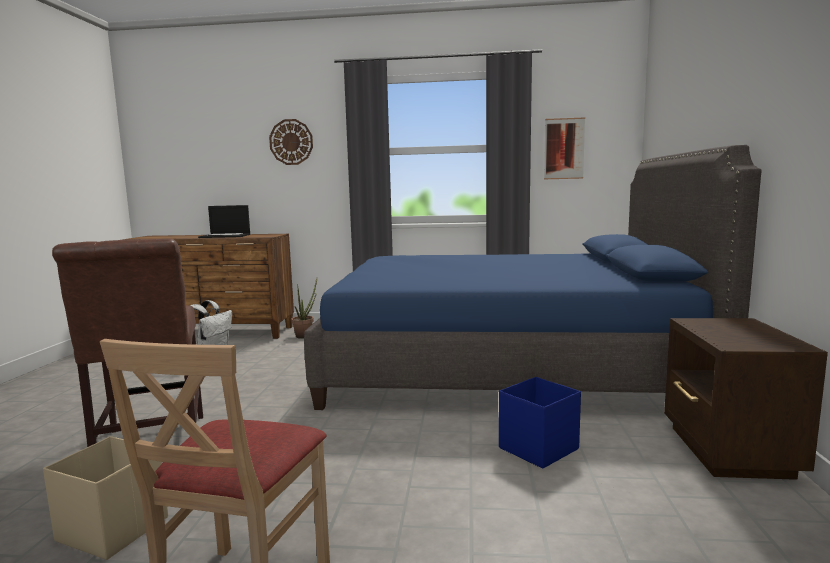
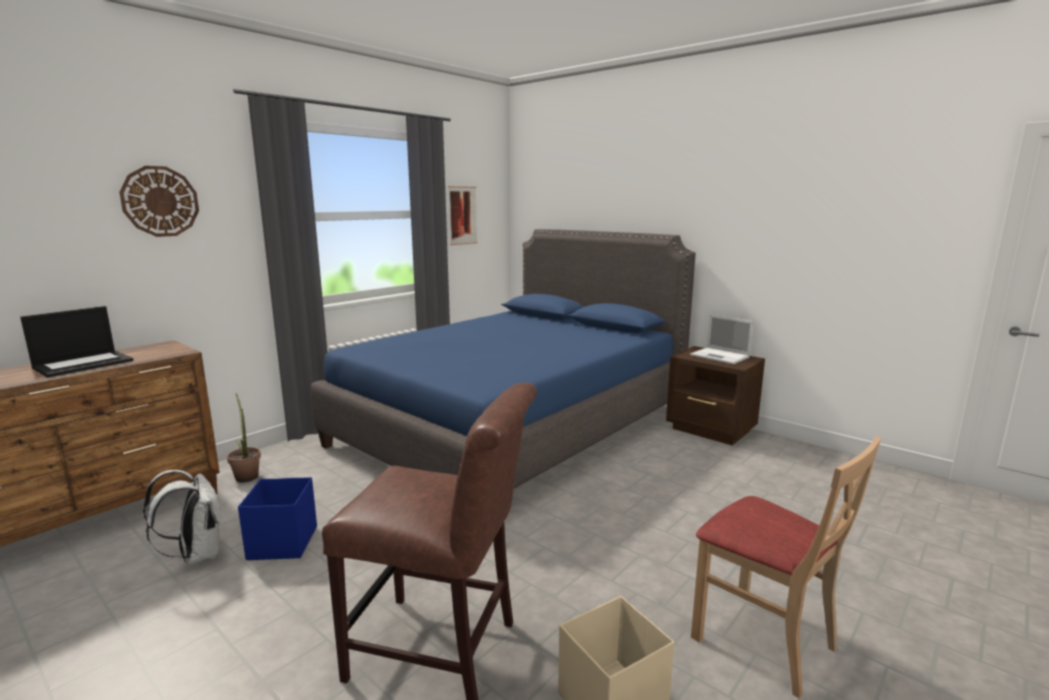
camera: 55 degrees left, 5 degrees up
(537, 449) = (657, 472): blue storage box -> blue storage box (282, 543)
(747, 333) = (721, 356): none -> laptop

